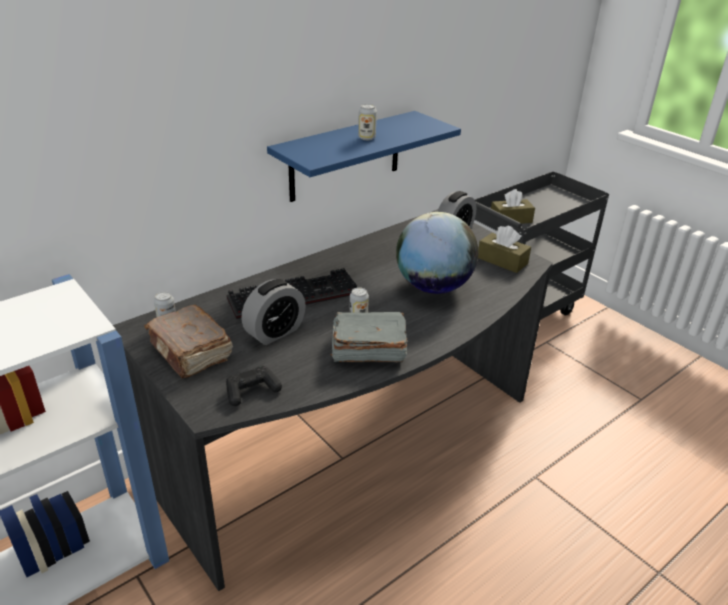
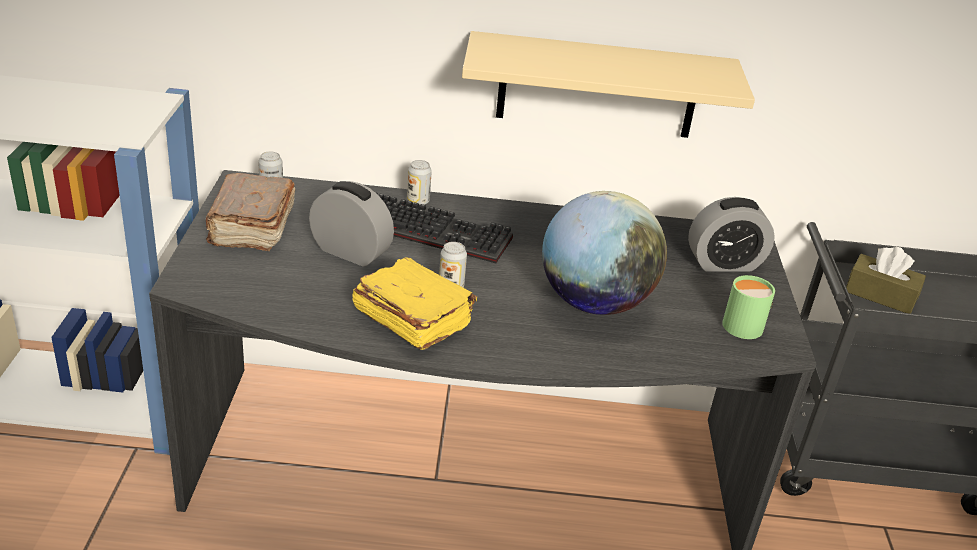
camera: 40 degrees right, 0 degrees up
(252, 391) = (246, 289): black game controller -> none
(275, 332) = (351, 252): alarm clock -> alarm clock turned 150 degrees counterclockwise
(345, 156) = (598, 86): blue shelf -> beige shelf
(366, 138) = (601, 63): can -> can (418, 201)
(367, 349) = (412, 319): grey book -> yellow book
(502, 261) = (741, 323): brown tissue box -> green mug

